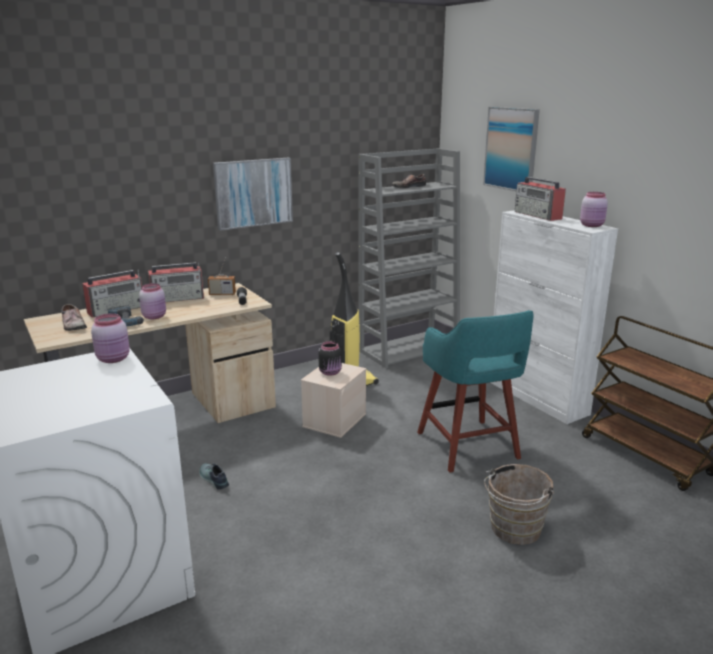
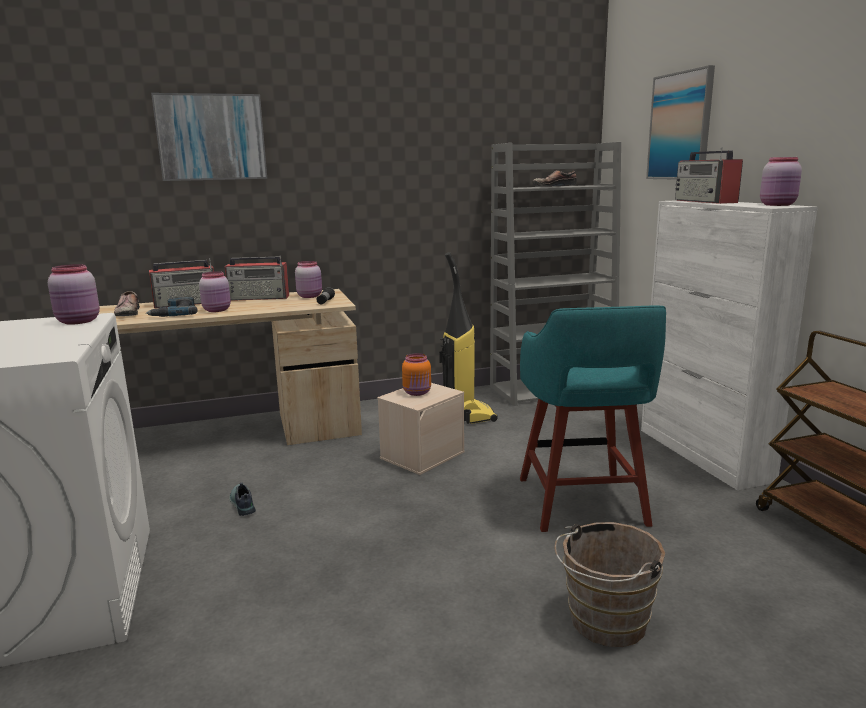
camera: 15 degrees right, 5 degrees down
(222, 294) = (310, 296): radio -> pink jar
(253, 193) = (359, 184): picture -> picture (211, 137)
(331, 372) = (417, 393): black jar -> orange jar

